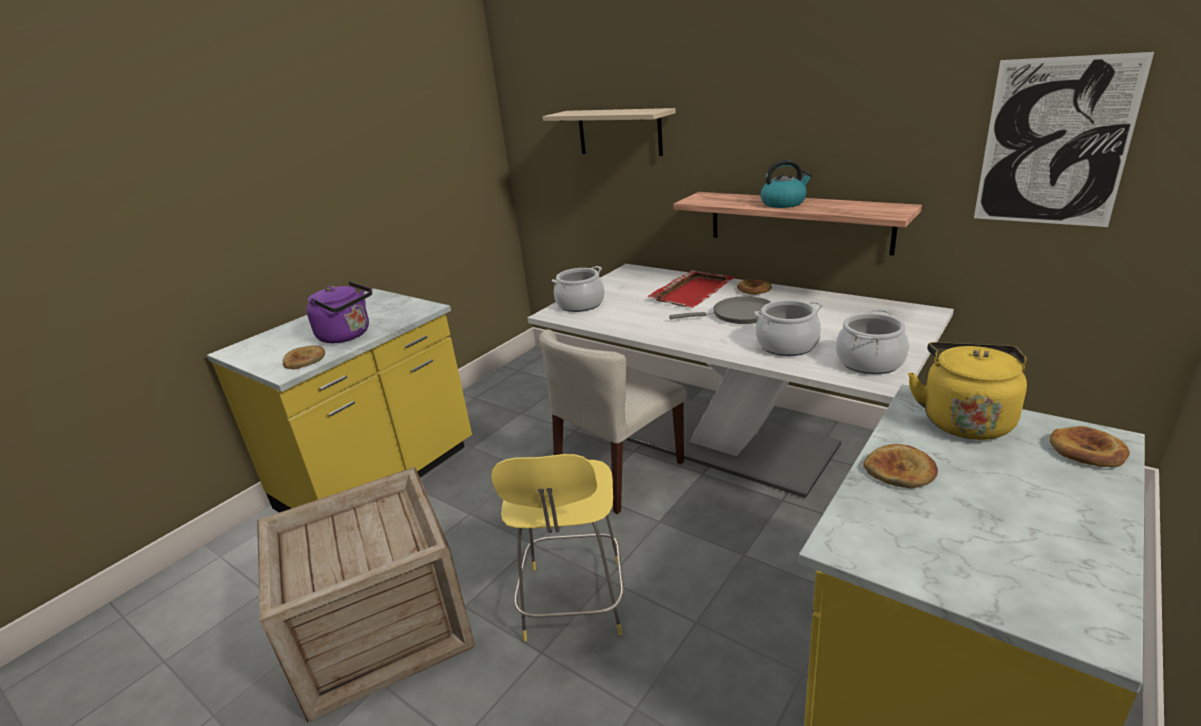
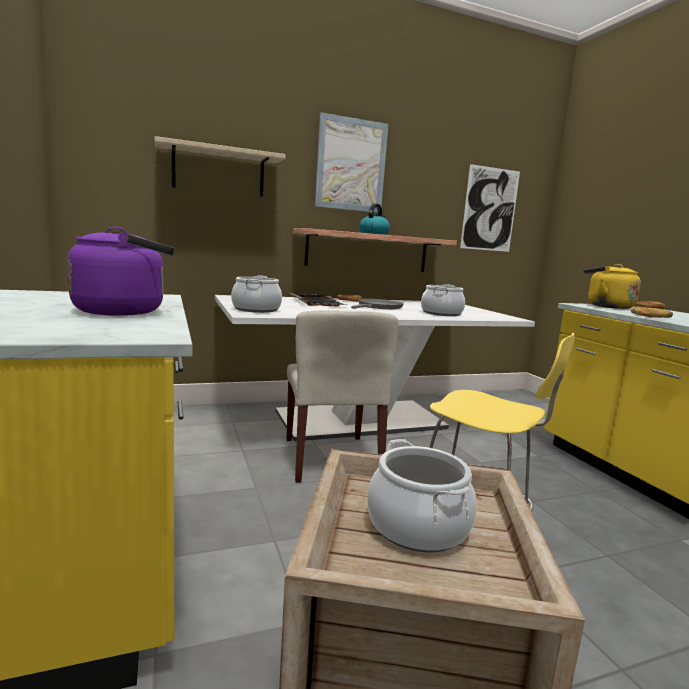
camera: 60 degrees left, 15 degrees down
(305, 360) = (140, 327): bread -> none
(693, 291) = (316, 302): red tray -> black tray
(767, 100) = (351, 165): none -> picture
(870, 362) = (488, 314): cooking pot -> cooking pot (418, 526)

